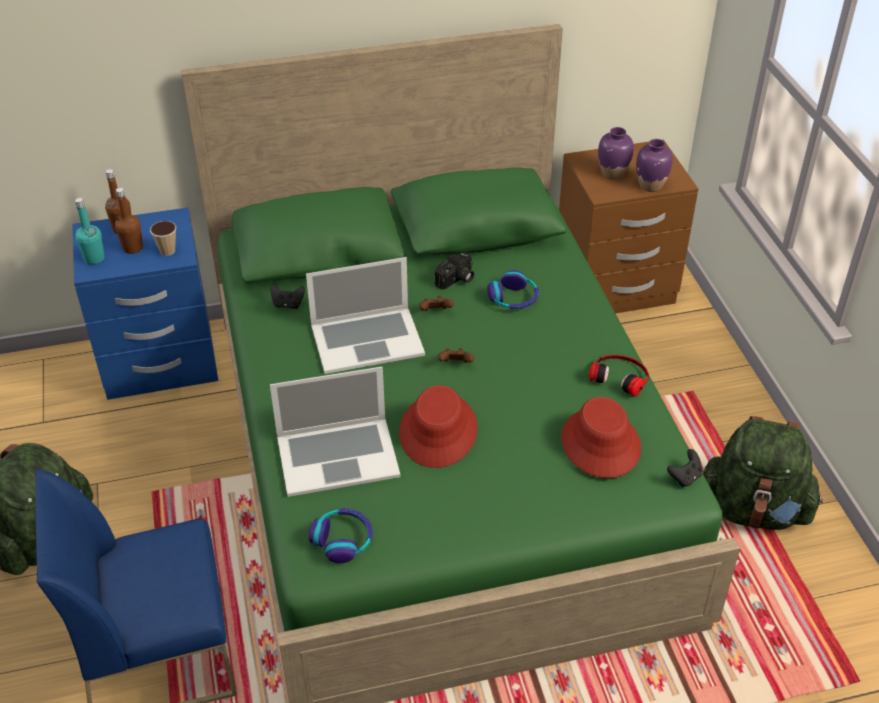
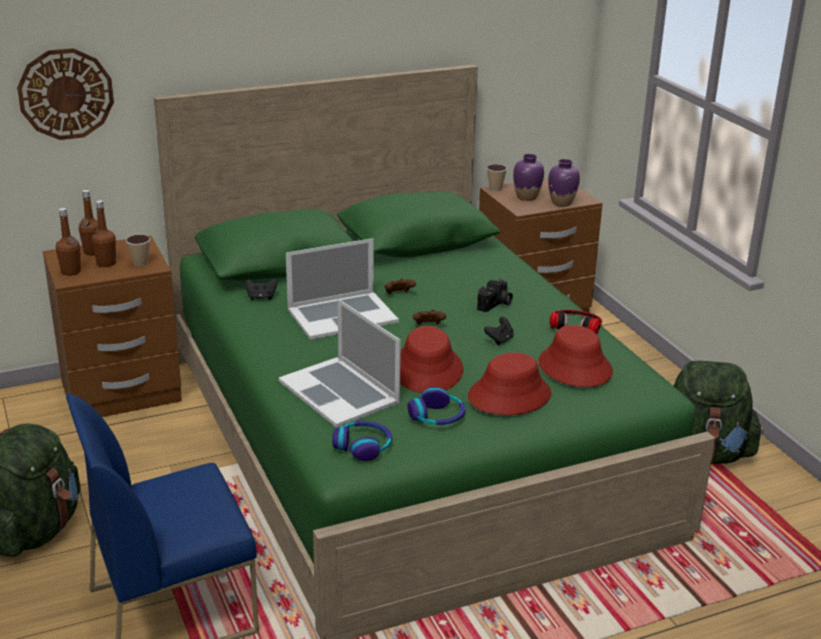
camera: 10 degrees left, 15 degrees down
(83, 68) = (66, 94): none -> wall clock
(94, 258) = (71, 272): turquoise bottle -> brown bottle
(160, 363) = (121, 392): blue nightstand -> brown nightstand
(337, 455) = (339, 391): laptop -> laptop turned 75 degrees clockwise
(456, 280) = (410, 273): camera -> camera (495, 304)
(513, 298) = (465, 282): headphones -> headphones (437, 417)
(517, 480) = (509, 395): none -> red hat
(580, 157) = (495, 189): none -> cup
(685, 477) = (656, 383): black game controller -> black game controller (499, 340)

